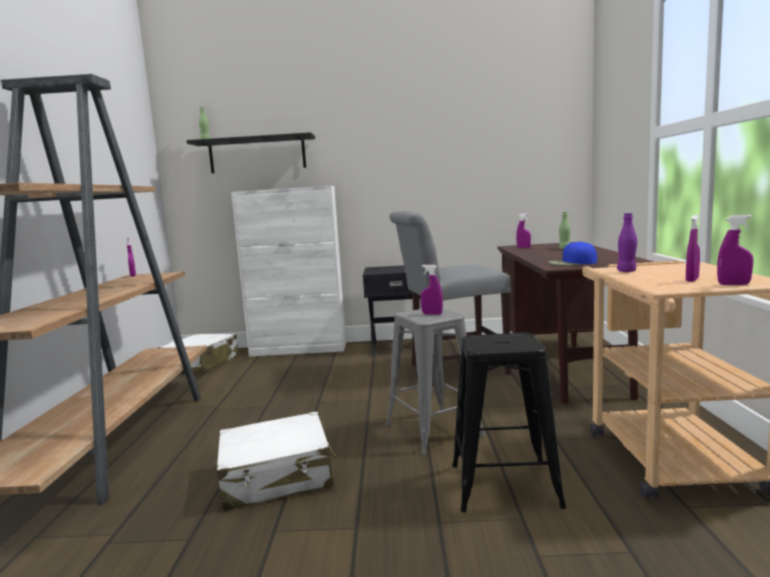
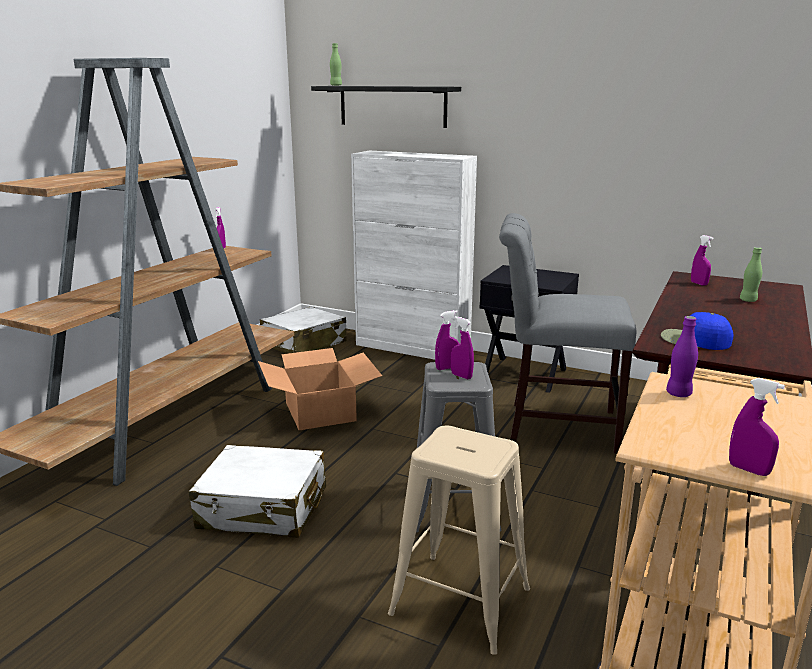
camera: 25 degrees right, 10 degrees up
(262, 402) = (321, 411): none -> cardboard box
(504, 485) = (460, 601): black stool -> beige stool
(692, 280) = (718, 441): purple spray bottle -> purple spray bottle (447, 368)

